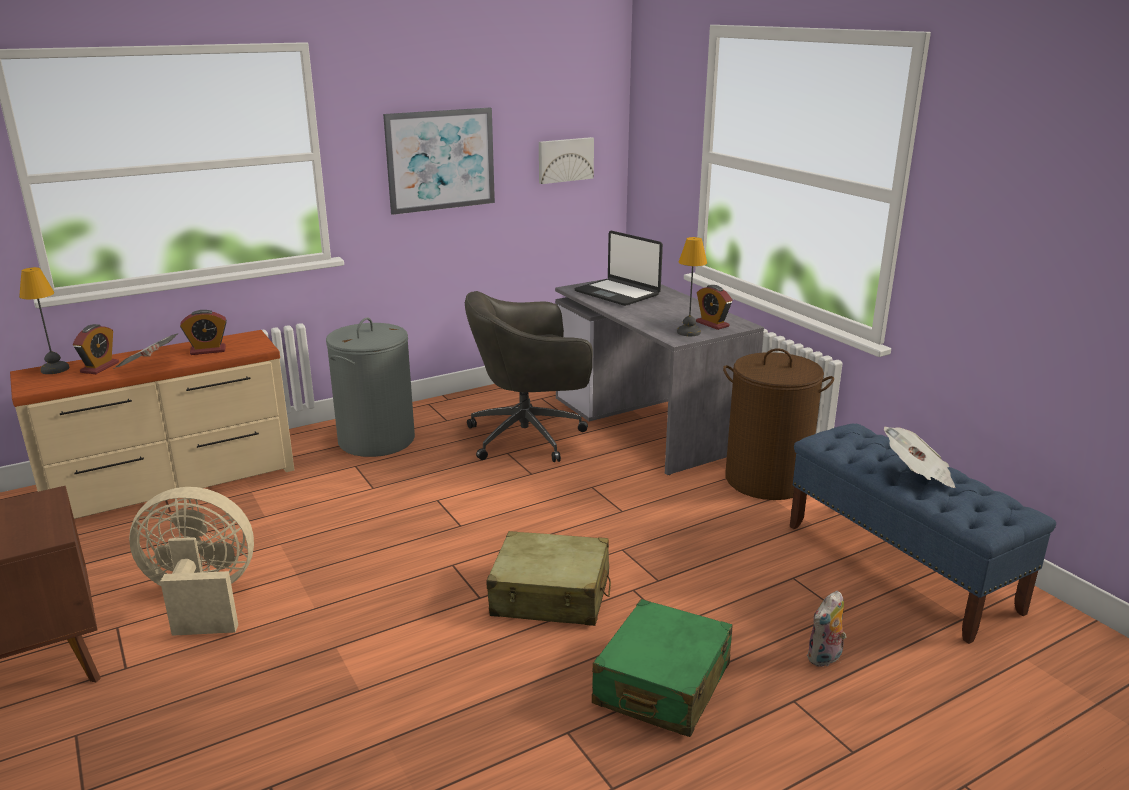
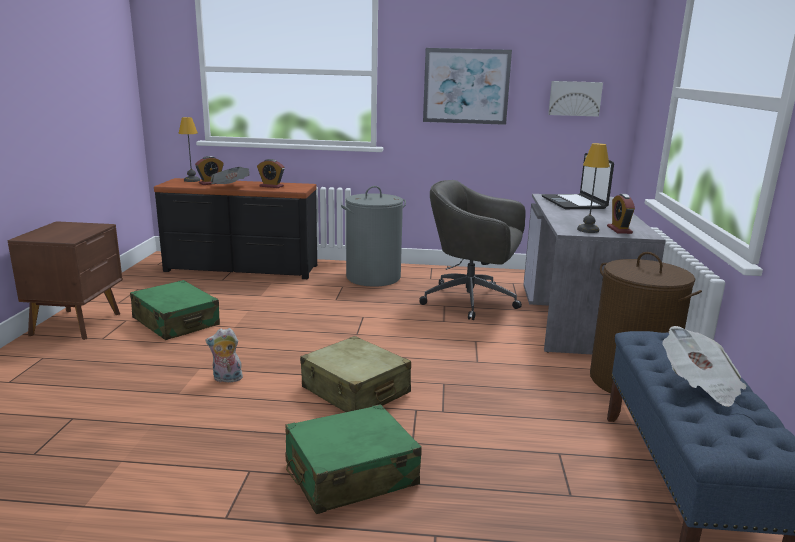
camera: 35 degrees right, 5 degrees down
(173, 484) = (241, 269): beige dresser -> black dresser
(202, 599) = (176, 322): beige fan -> green suitcase
(825, 658) = (506, 520): plush toy -> plush toy (226, 379)

